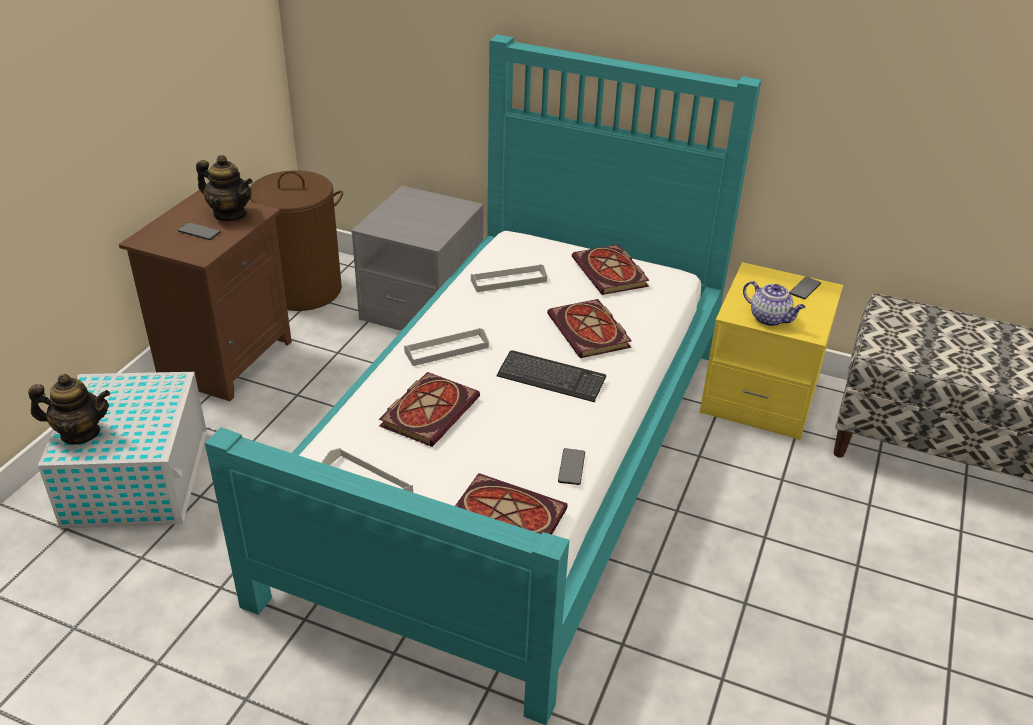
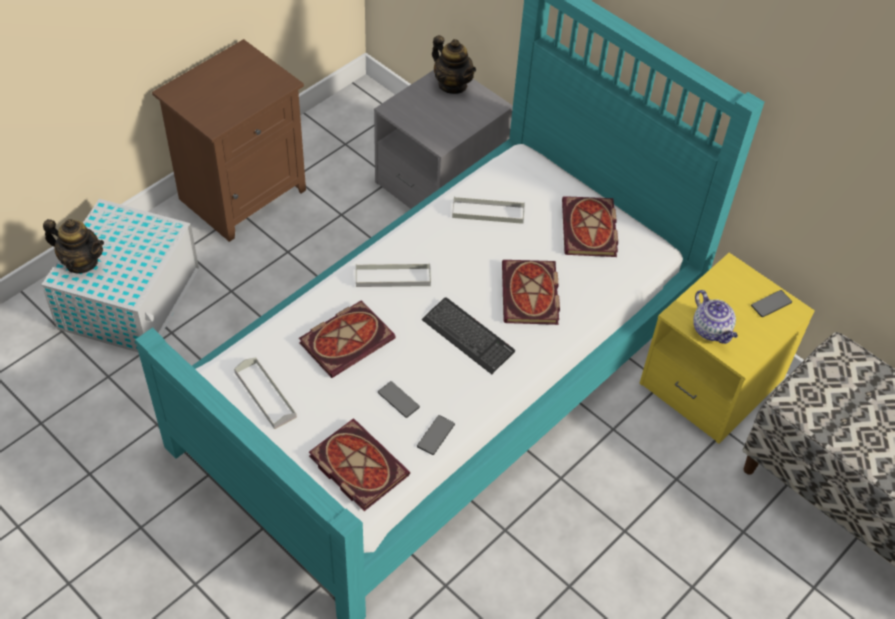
camera: 20 degrees right, 15 degrees up
(199, 232) = (223, 95): phone -> phone (398, 400)
(230, 214) = (257, 79): teapot -> teapot (452, 85)
(302, 290) = (339, 132): brown laundry basket -> none

